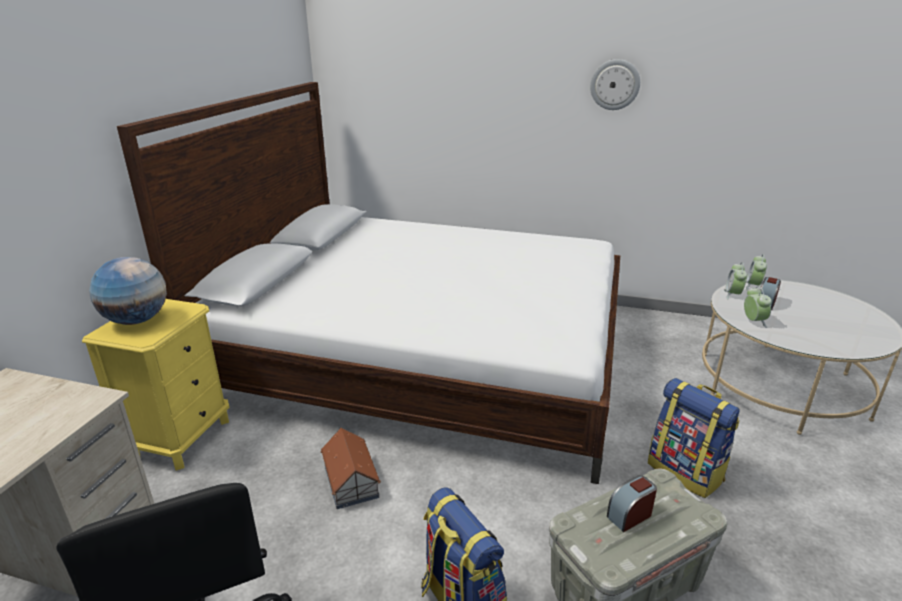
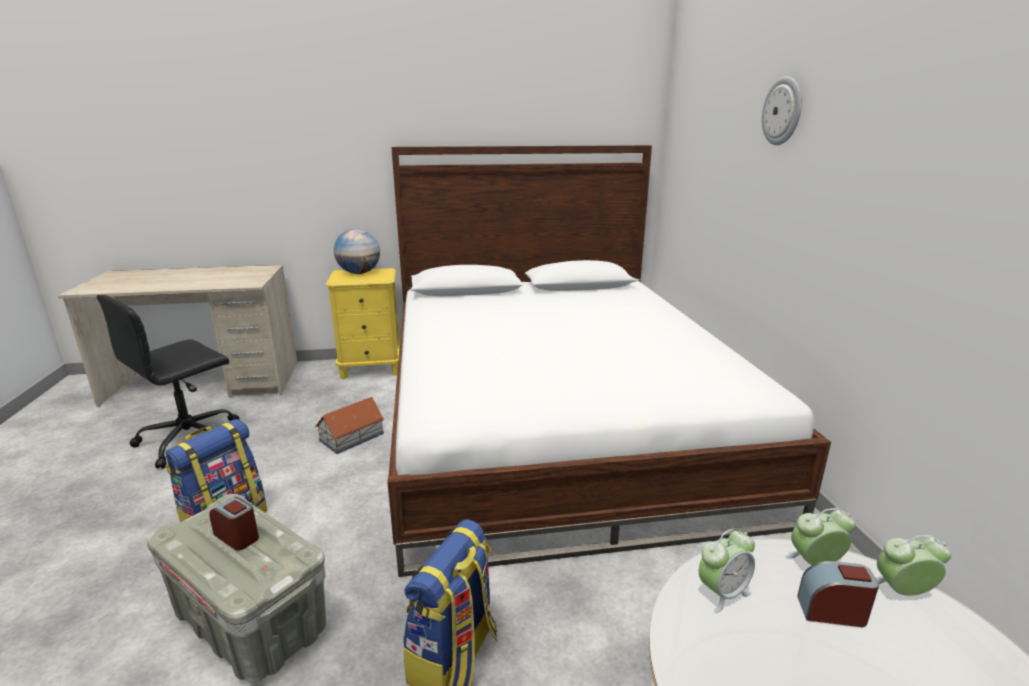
camera: 65 degrees right, 5 degrees down
(615, 84) = (889, 159): wall clock -> wall clock (783, 111)

